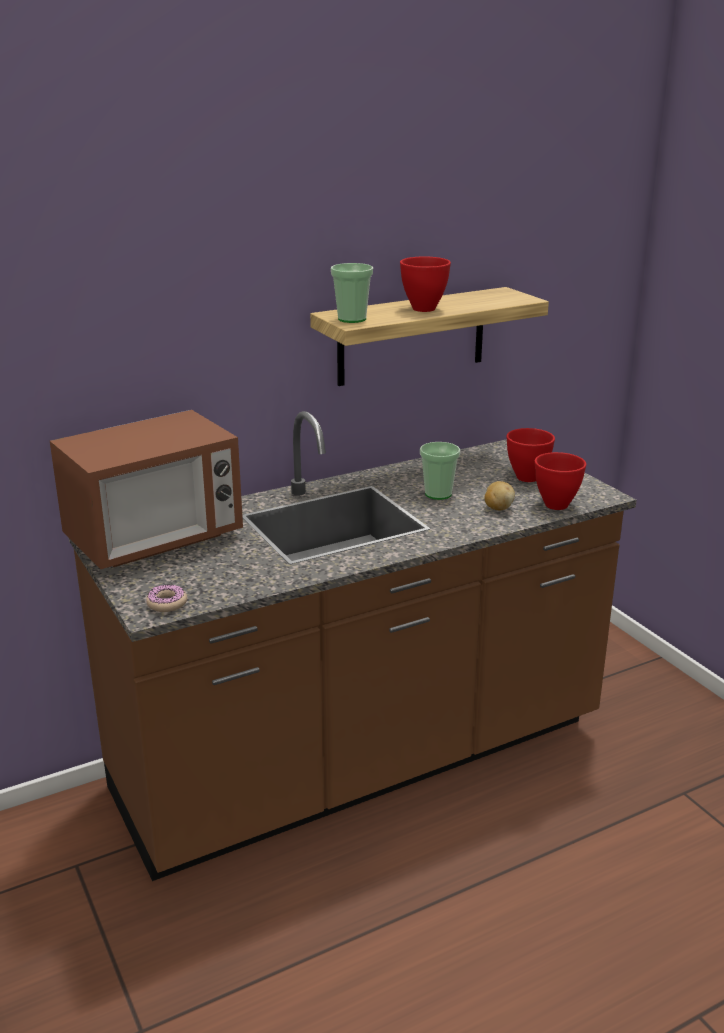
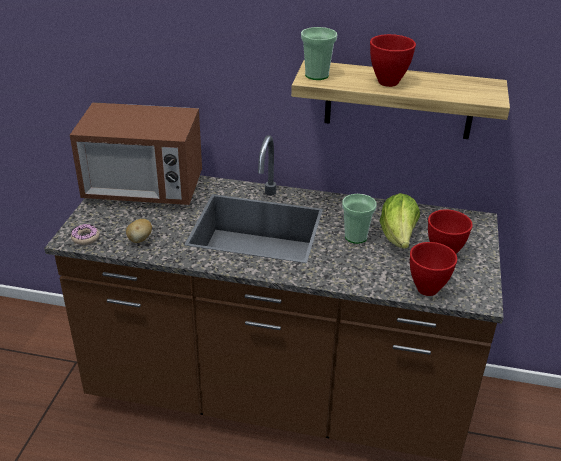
camera: 40 degrees right, 10 degrees up
(473, 481) = (398, 238): none -> lettuce
(498, 508) = (379, 269): potato -> potato (140, 240)

